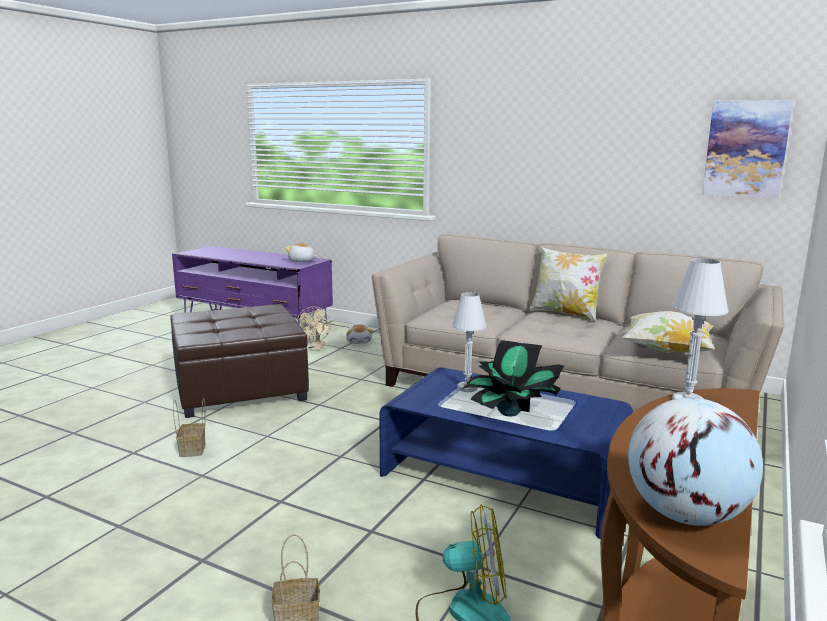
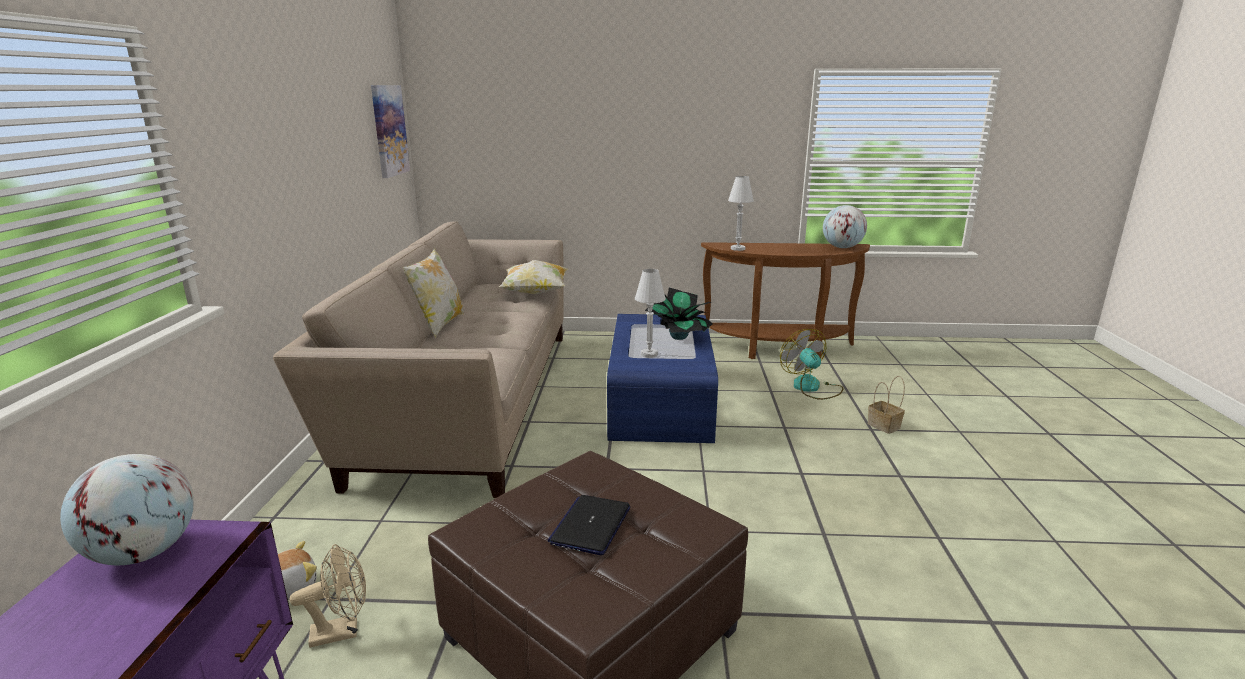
camera: 115 degrees left, 5 degrees up
(193, 450) = (794, 569): basket -> none
(236, 322) = (590, 525): none -> laptop
(302, 261) = (144, 553): plush toy -> globe

